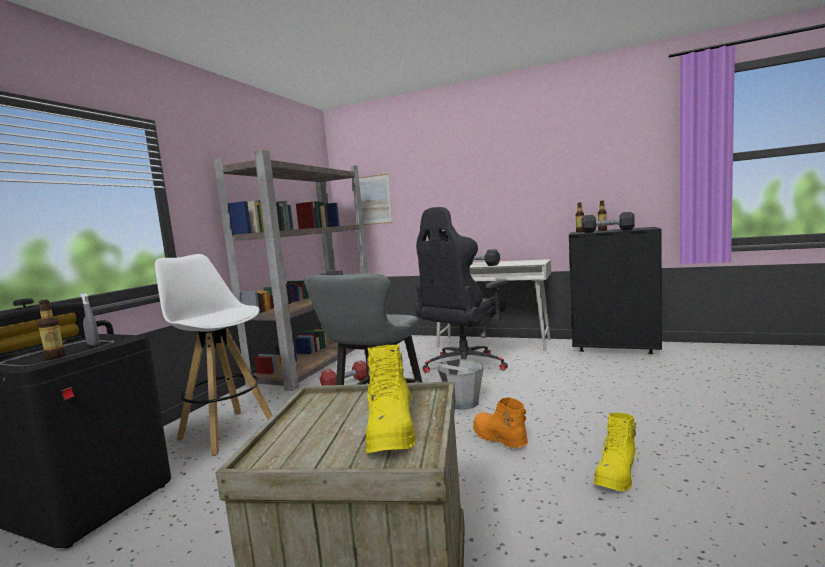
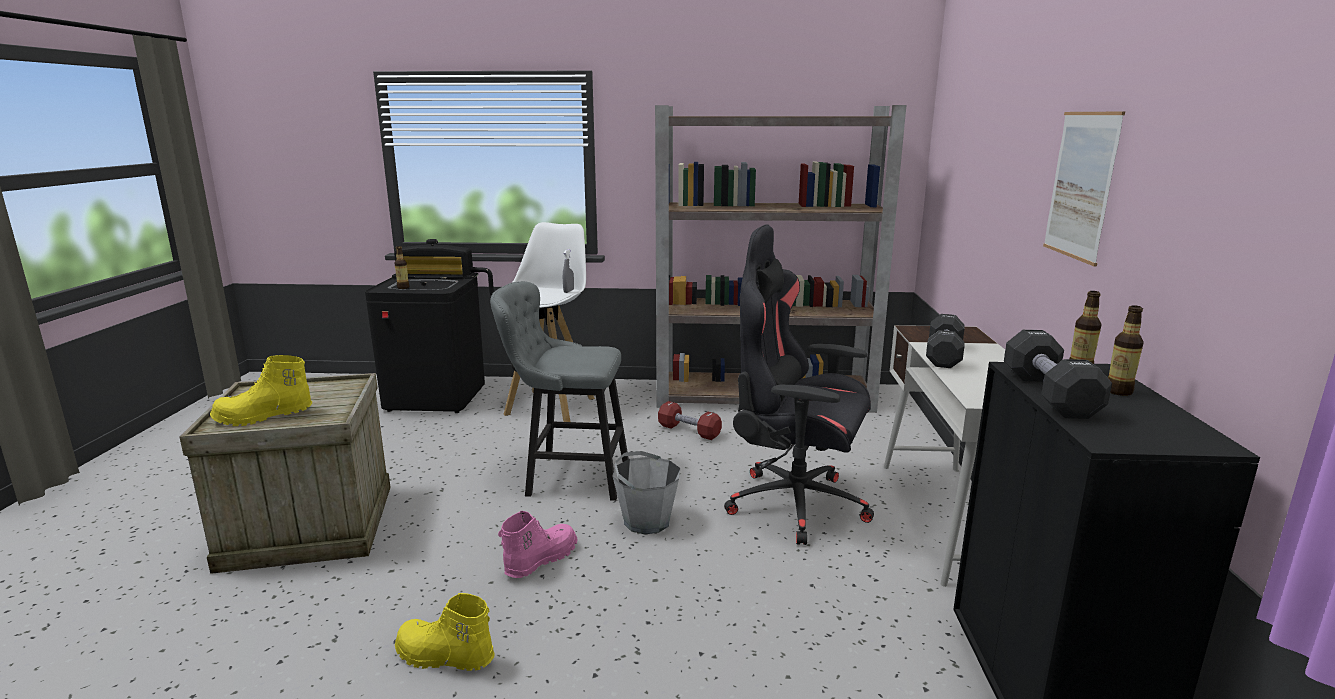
camera: 70 degrees right, 10 degrees up
(93, 344) = (436, 286): grey spray bottle -> grey spray bottle (568, 291)
(373, 200) = (951, 168): picture -> picture (1081, 185)
(498, 438) = (540, 560): orange boot -> pink boot

